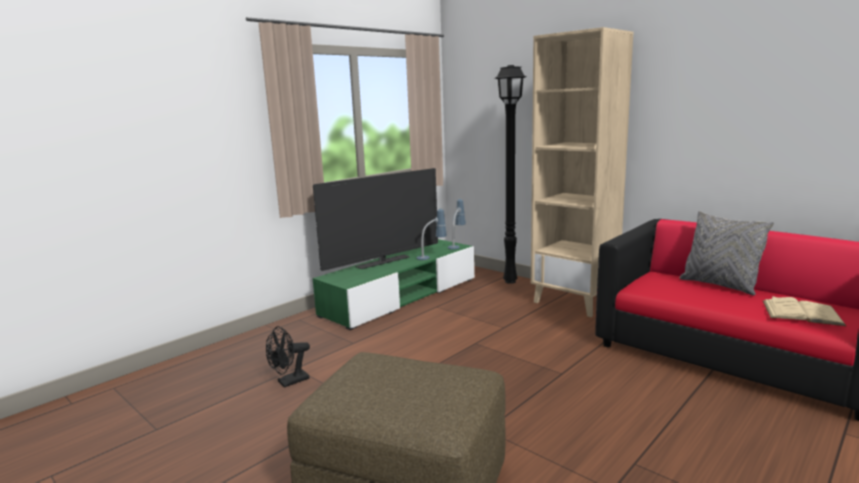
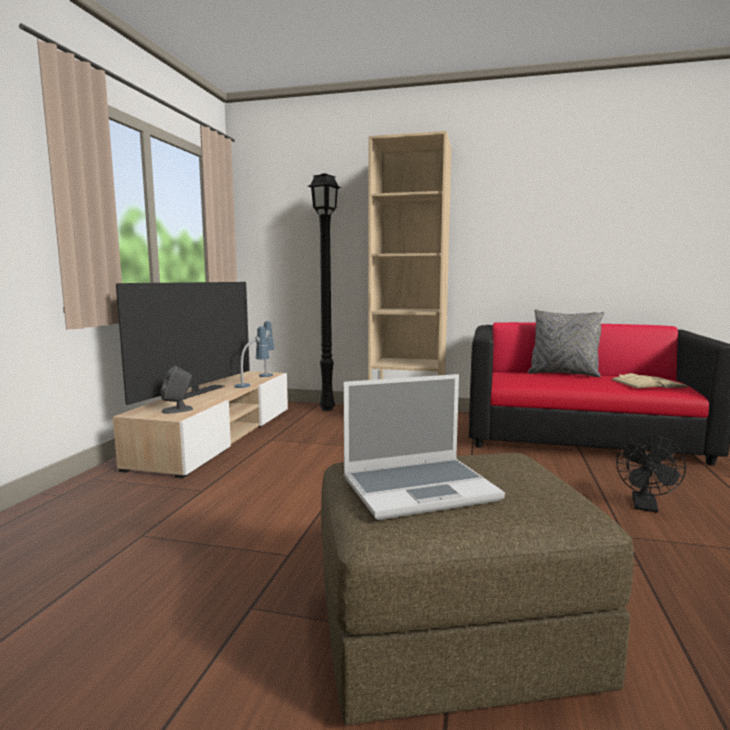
camera: 30 degrees left, 5 degrees down
(289, 382) = (148, 554): black fan -> black fan (645, 507)
(355, 277) = (178, 410): none -> grey speaker
(372, 384) = (420, 489): none -> laptop
(401, 297) = (218, 436): green tv stand -> beige tv stand

